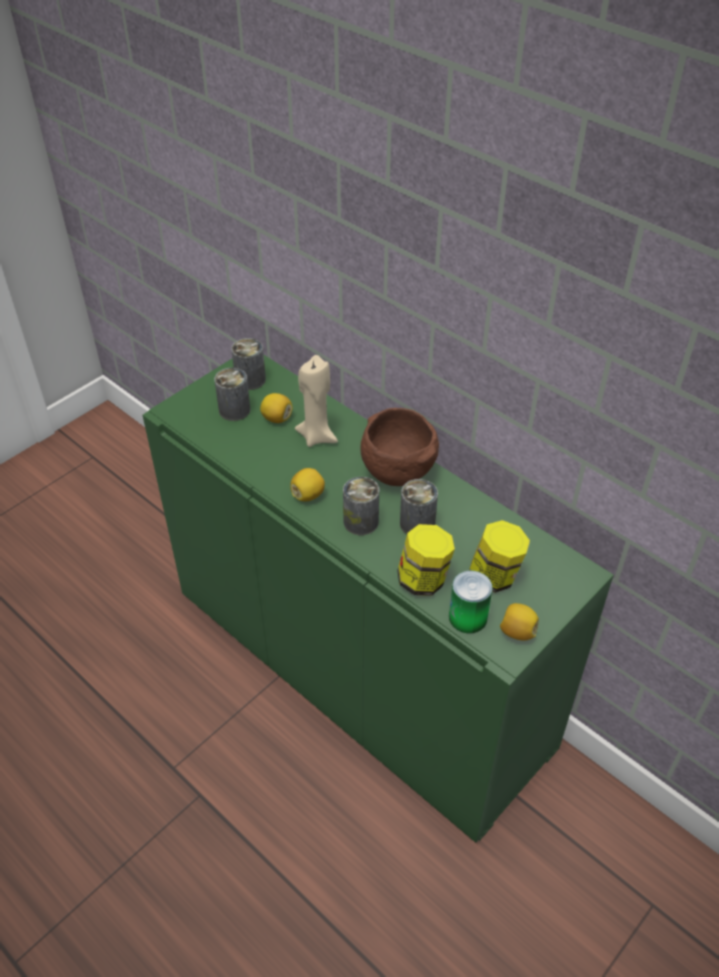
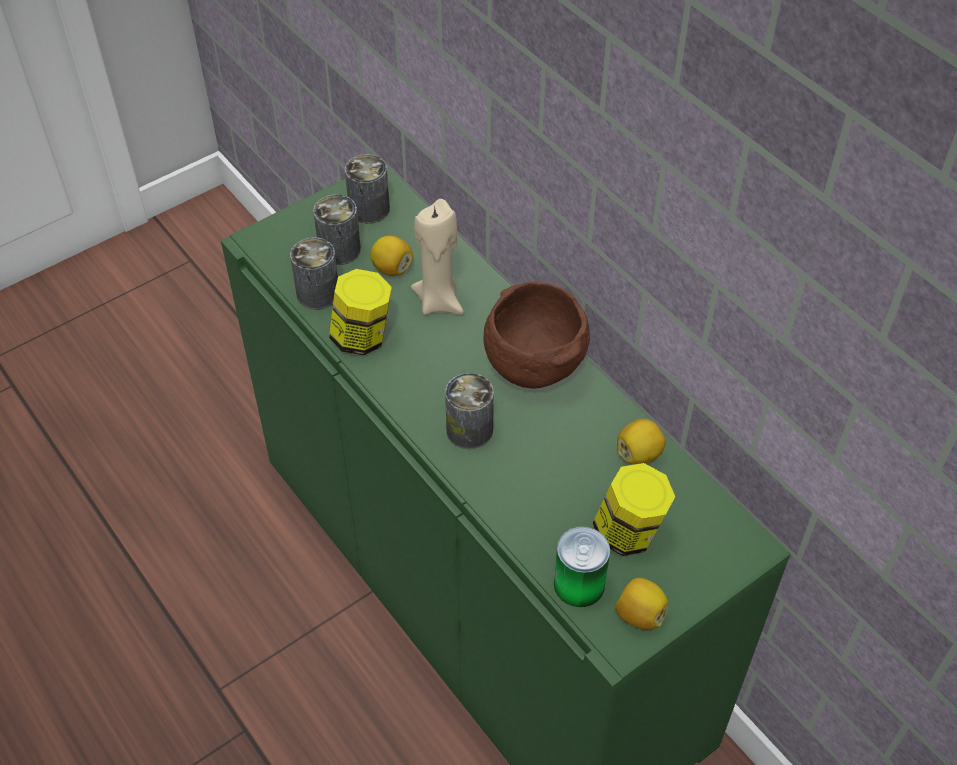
camera: 10 degrees right, 5 degrees up
(308, 495) = (409, 382): lemon -> lemon (639, 454)
(417, 524) = (543, 444): can -> can (318, 293)
(423, 579) = (533, 523): jar -> jar (362, 337)

